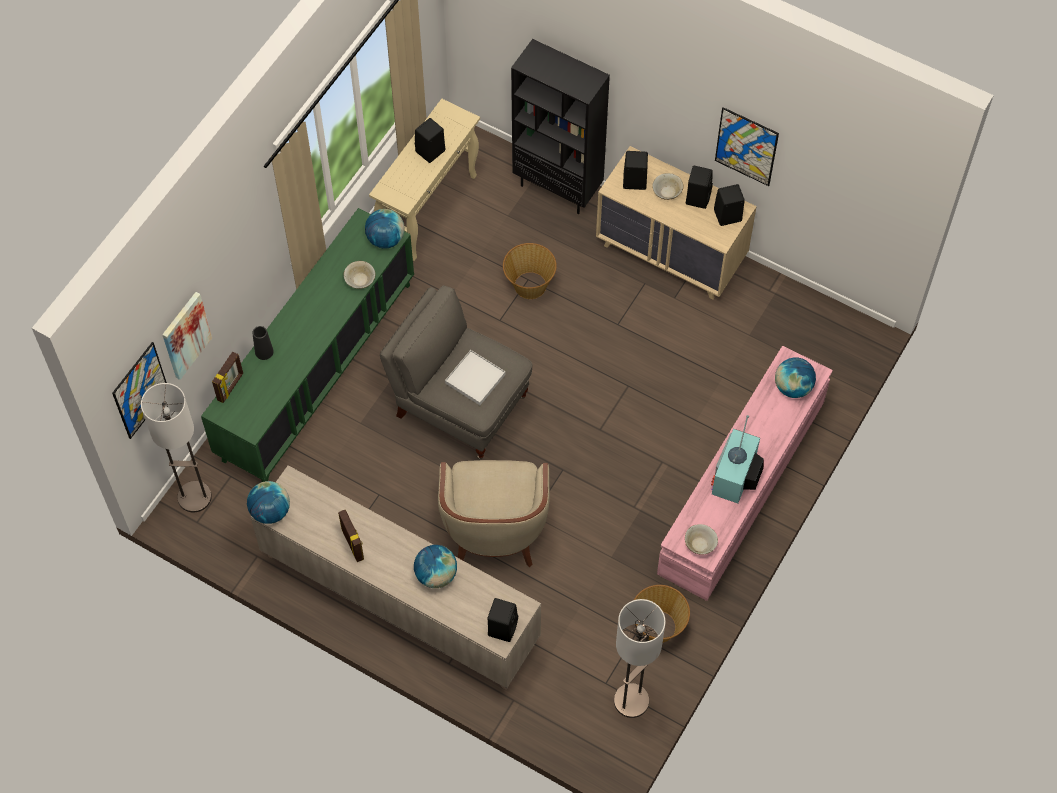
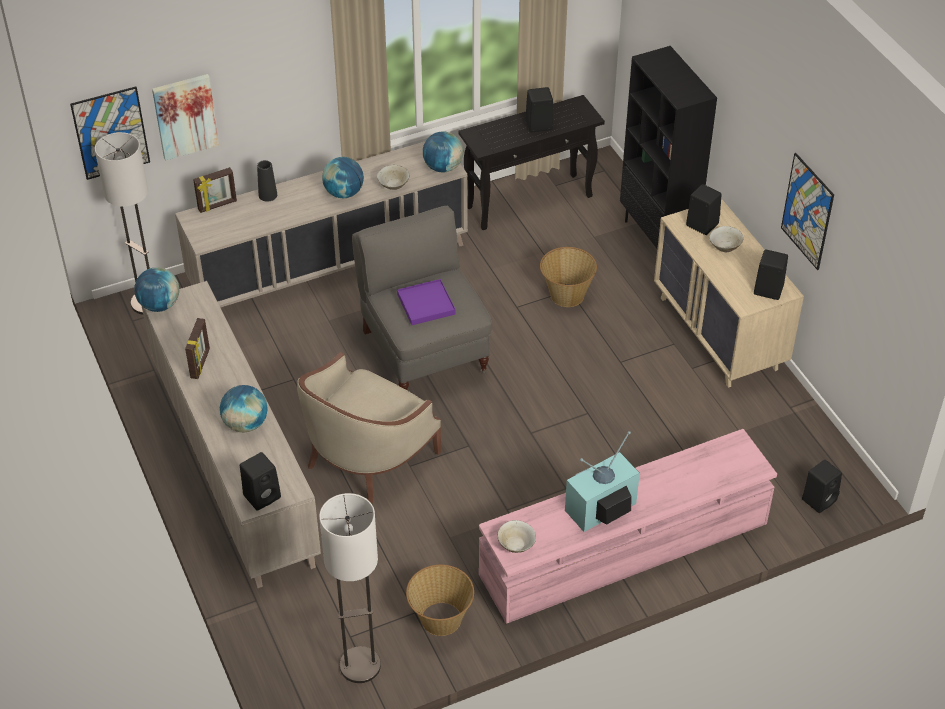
camera: 35 degrees right, 15 degrees down
(317, 371) = (329, 267): green cabinet -> beige cabinet
(429, 209) = (530, 201): beige console table -> black console table
(475, 379) = (426, 304): white tray -> purple tray
(698, 197) = (752, 263): black speaker -> black speaker (819, 499)
(793, 387) = (723, 467): globe -> globe (344, 193)

